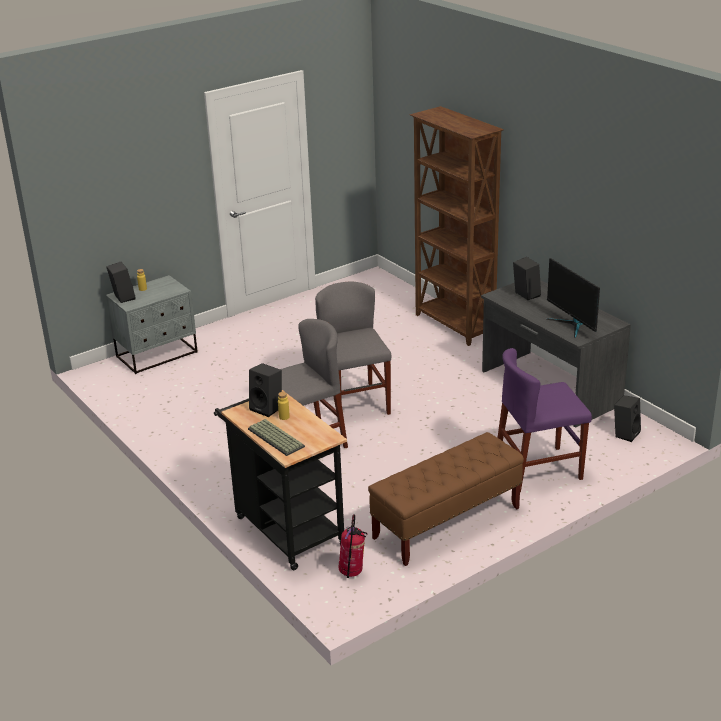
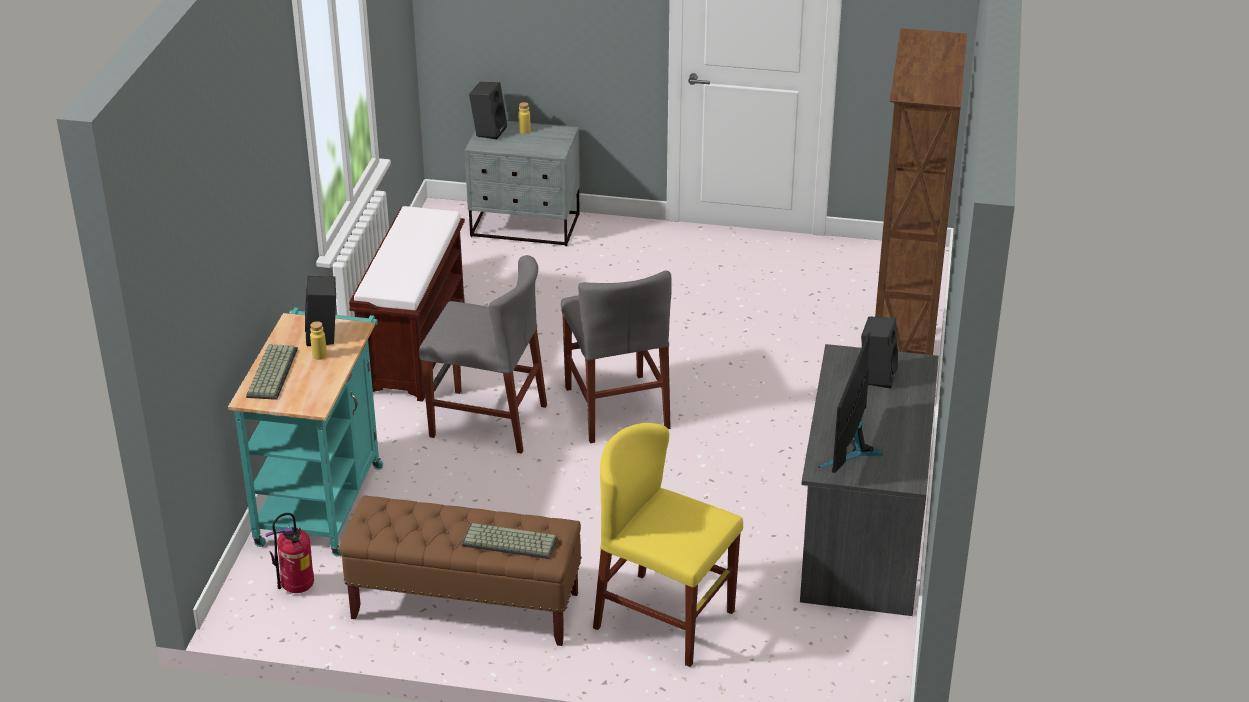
camera: 45 degrees right, 5 degrees up
(203, 437) = (415, 348): none -> brown bench
(285, 528) = (322, 498): black cart -> turquoise cart
(355, 403) = (616, 408): grey chair -> grey chair turned 135 degrees clockwise
(479, 458) = (508, 543): none -> keyboard
(538, 469) = (664, 619): purple chair -> yellow chair
(625, 433) = (844, 652): black speaker -> none

